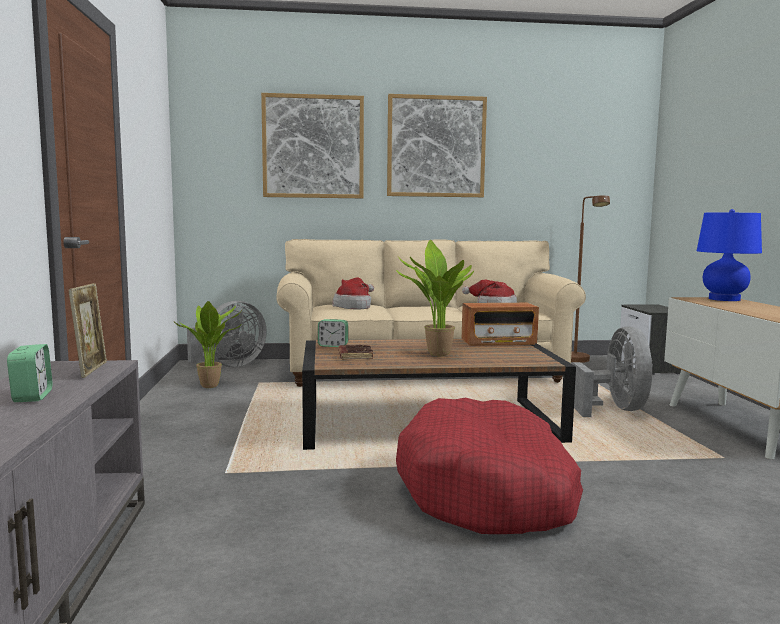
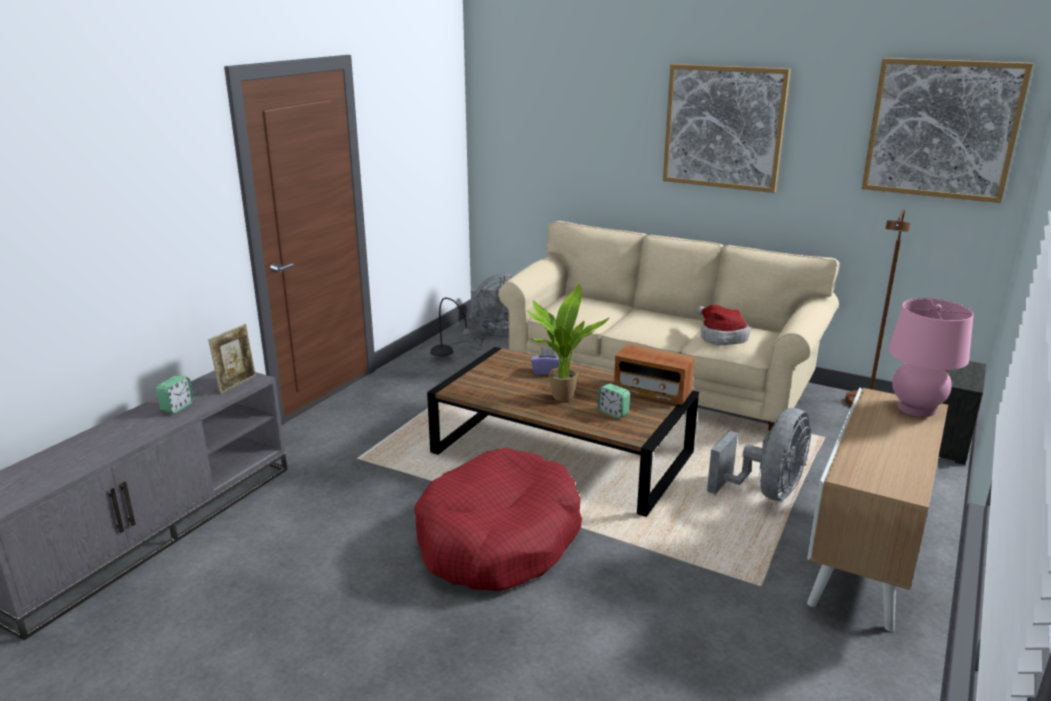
camera: 35 degrees right, 15 degrees up
(213, 386) = (456, 357): potted plant -> grey table lamp
(313, 147) = (591, 120): picture -> picture (942, 129)
(333, 345) = (500, 361): alarm clock -> alarm clock (613, 413)
(354, 306) = (586, 306): hat -> none
(354, 356) = (492, 382): brown book -> none
(390, 345) = (547, 372): none -> purple tissue box
(724, 299) = (916, 408): blue table lamp -> pink table lamp

